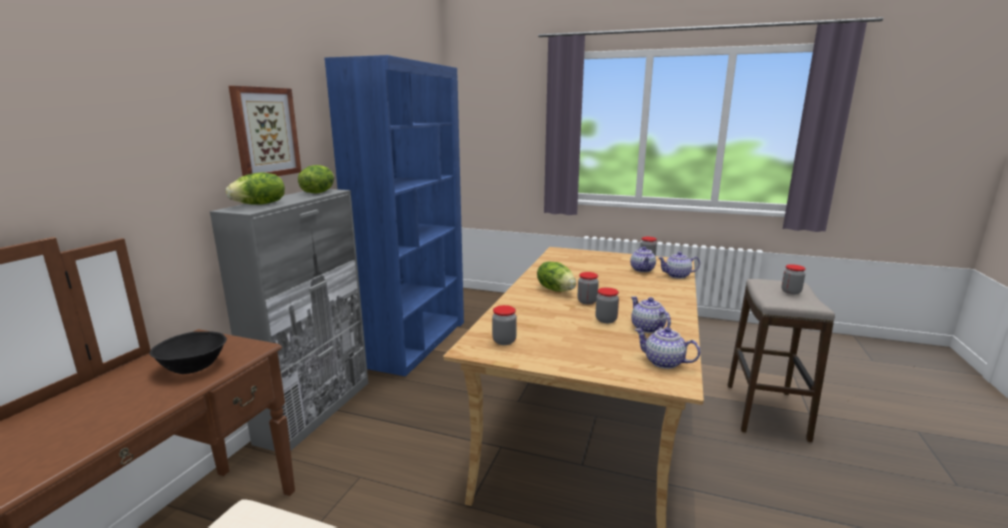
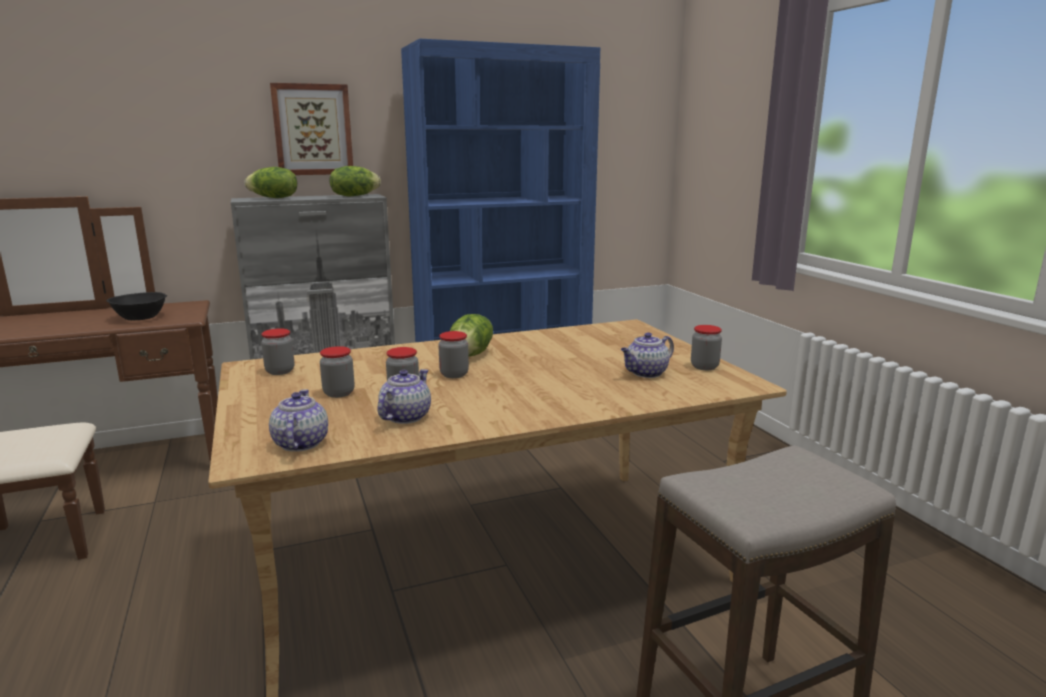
camera: 50 degrees right, 0 degrees up
(677, 276) = (666, 395): teapot -> none
(791, 292) = (794, 487): jar -> jar (339, 393)

